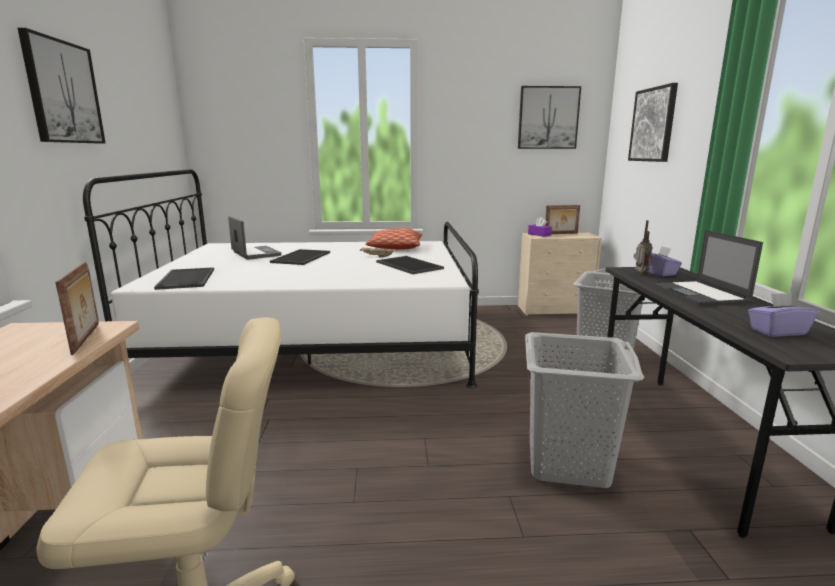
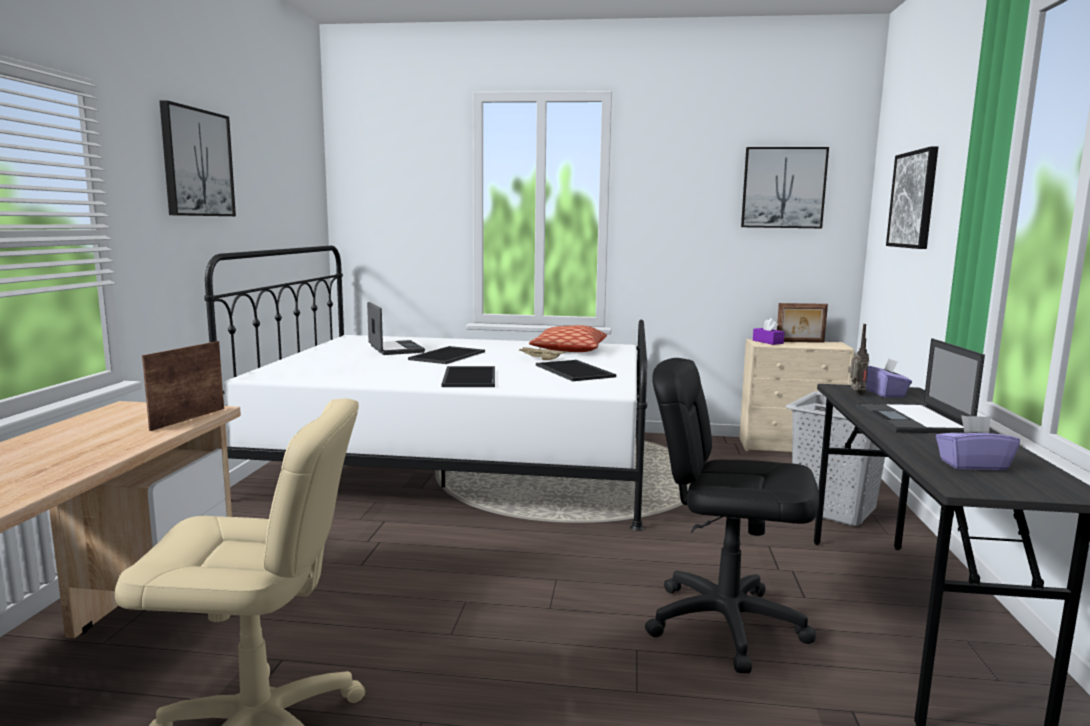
camera: 10 degrees right, 5 degrees down
(87, 338) = (187, 419): picture frame -> picture frame turned 150 degrees counterclockwise
(185, 278) = (306, 372): tray -> tray (468, 377)
(567, 462) = (725, 623): grey laundry basket -> black office chair

